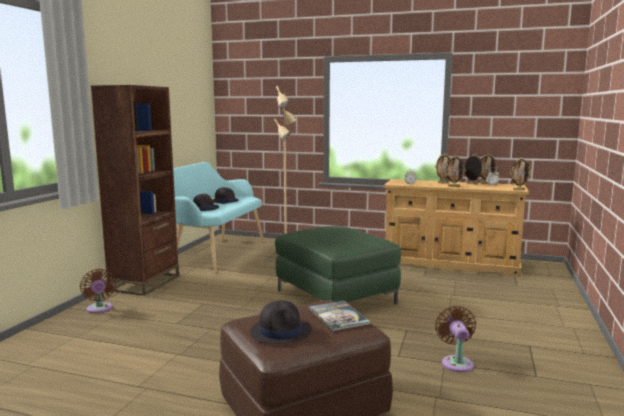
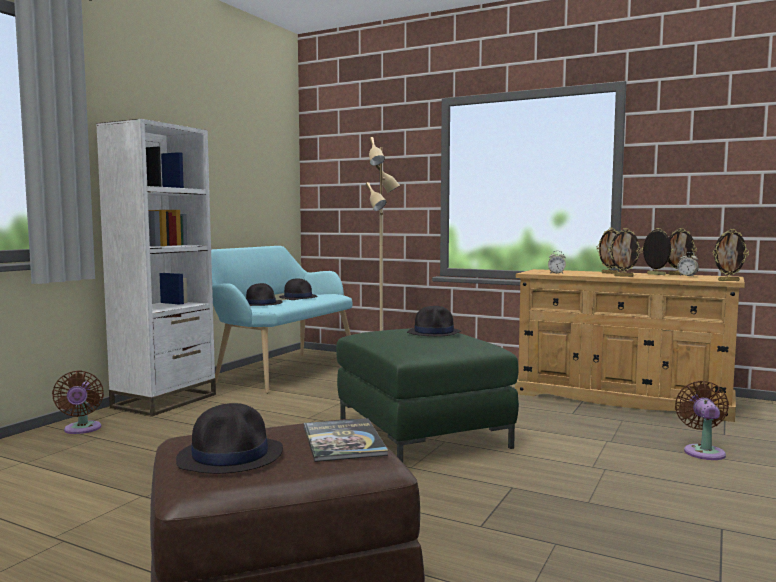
camera: 10 degrees right, 5 degrees down
(145, 283) = (165, 401): brown bookcase -> white bookcase
(342, 231) = (434, 333): none -> black hat
(456, 362) = (577, 545): brown fan -> brown fan (703, 451)

